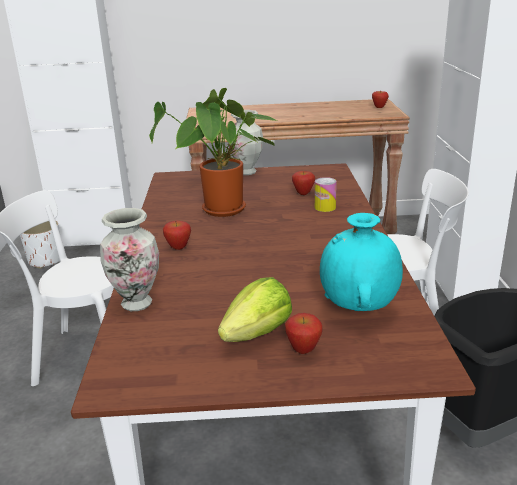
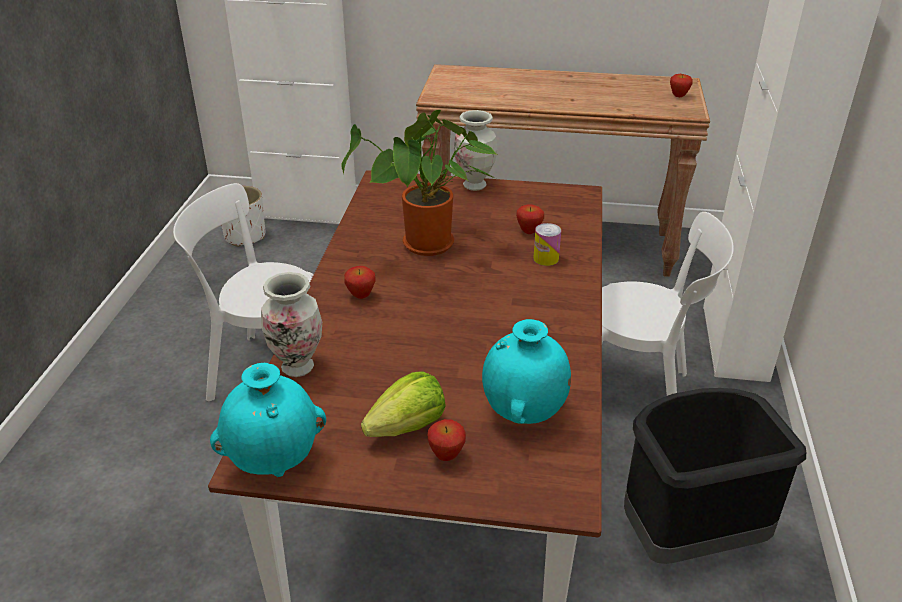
camera: 10 degrees right, 10 degrees up
(137, 379) = (275, 461): none -> turquoise vase

